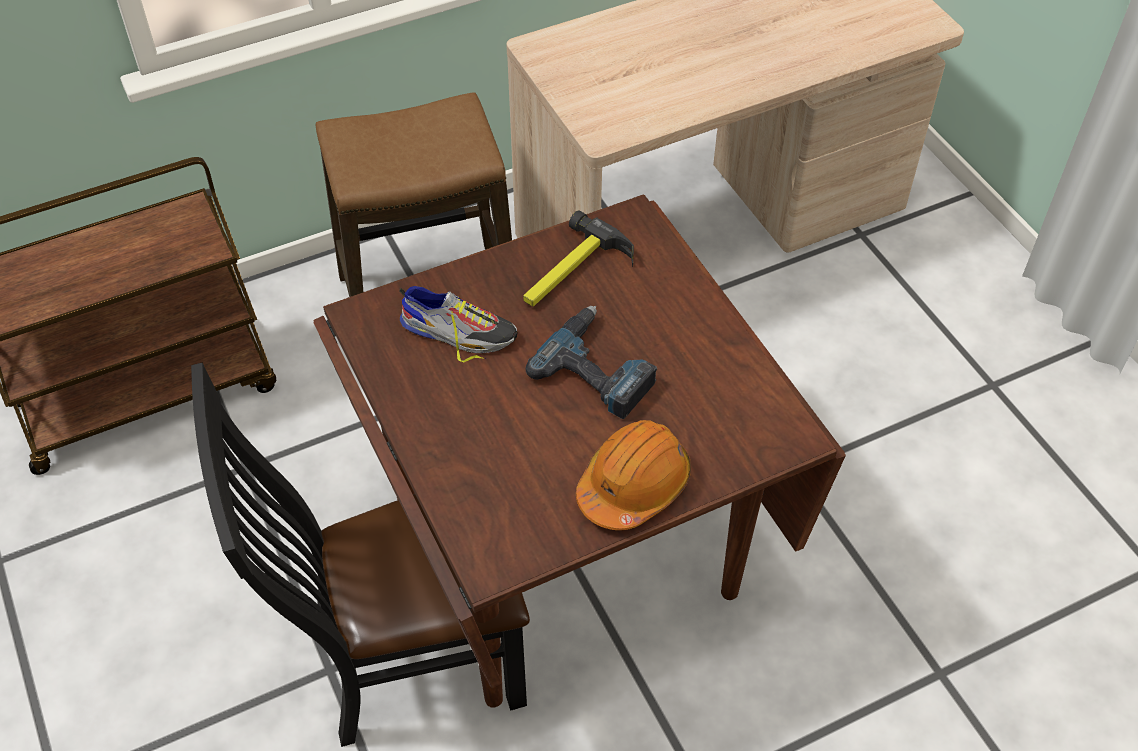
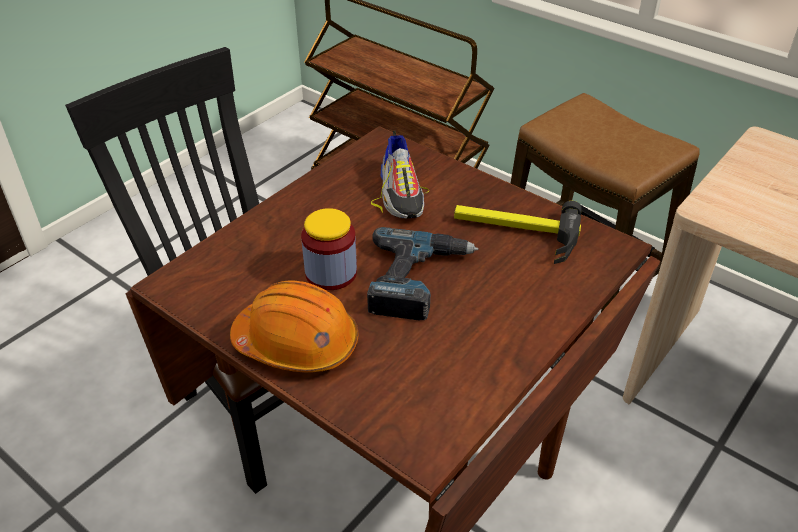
camera: 65 degrees right, 10 degrees down
(551, 429) = (331, 273): none -> jar

